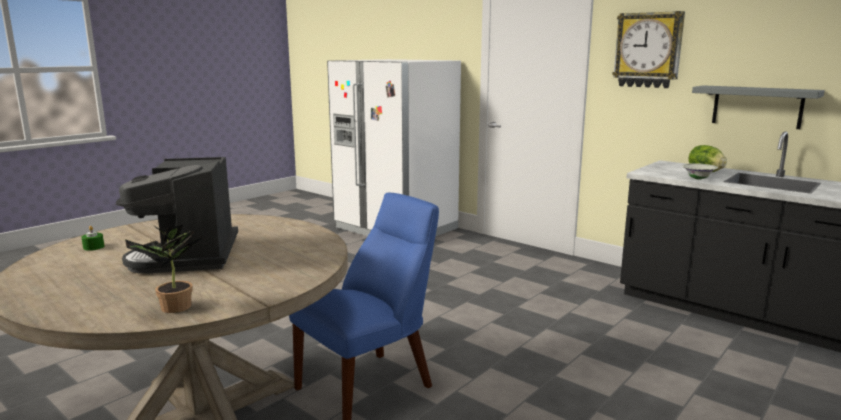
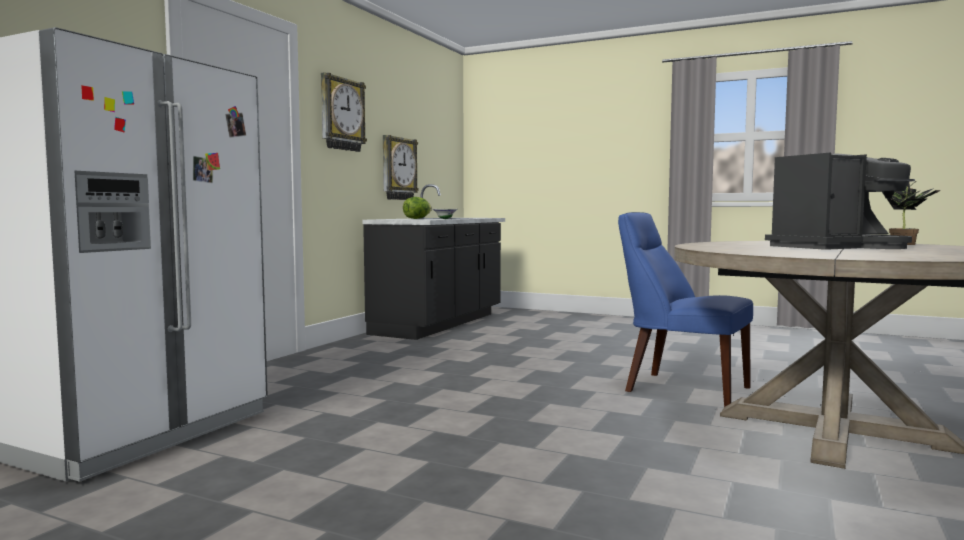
camera: 105 degrees left, 10 degrees down
(93, 247) = (914, 256): green candle -> none
(757, 106) = (398, 168): grey shelf -> wall clock

